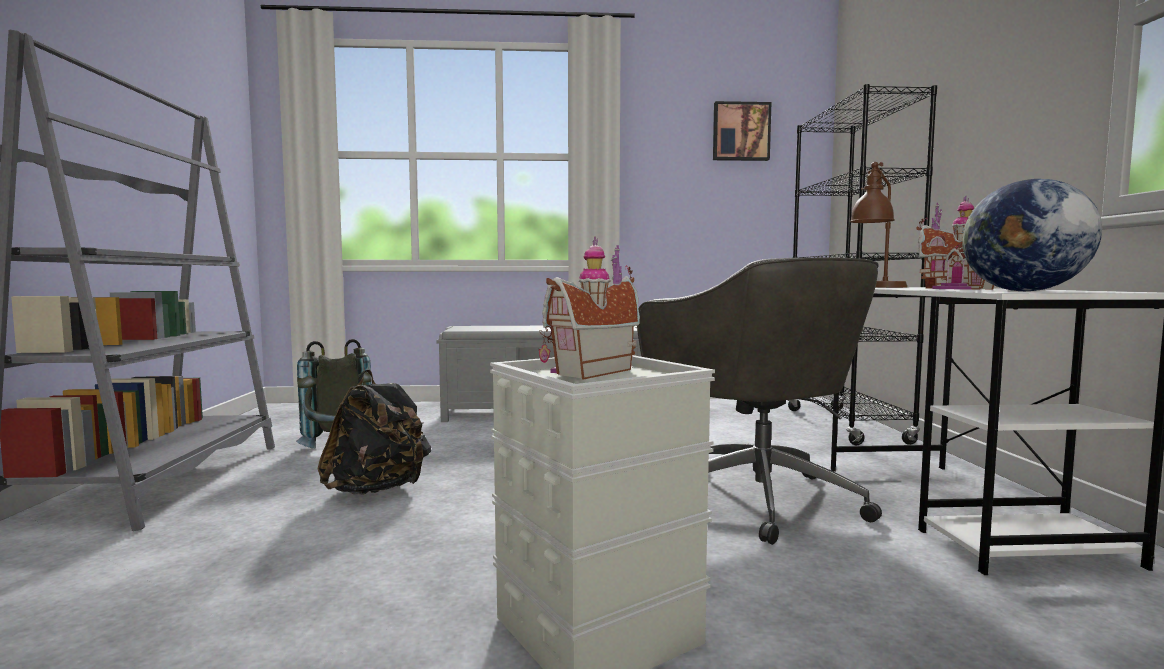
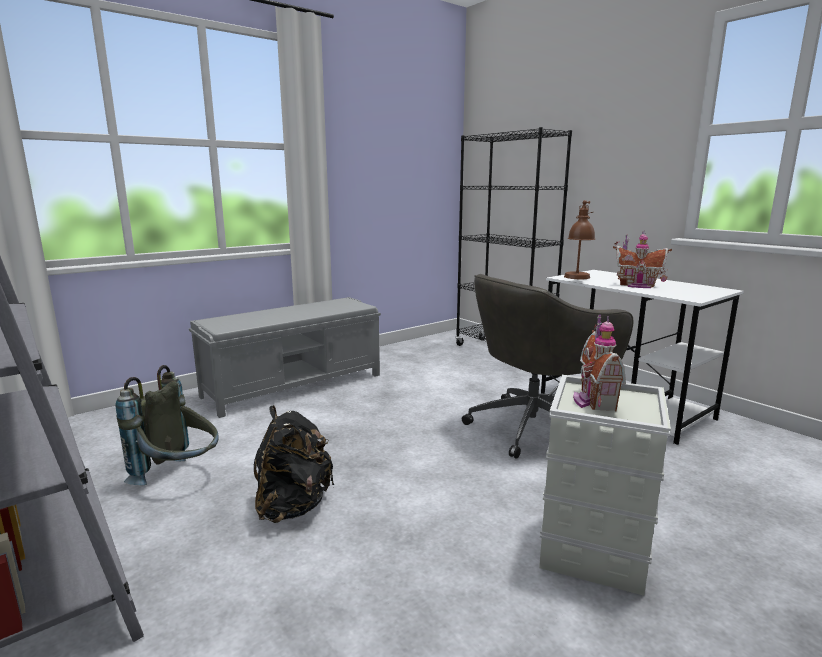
camera: 35 degrees left, 10 degrees up
(740, 132) = (407, 130): picture -> none
(755, 497) = (535, 426): grey office chair -> grey office chair turned 120 degrees clockwise
(1023, 291) = (690, 294): globe -> none

